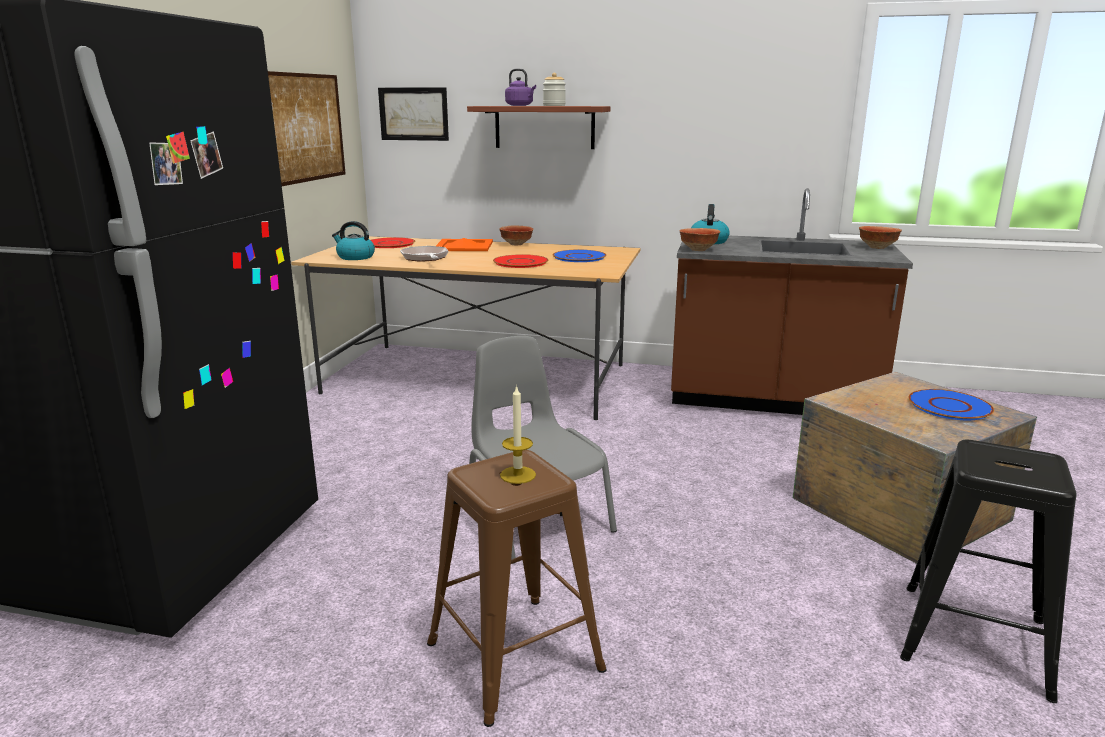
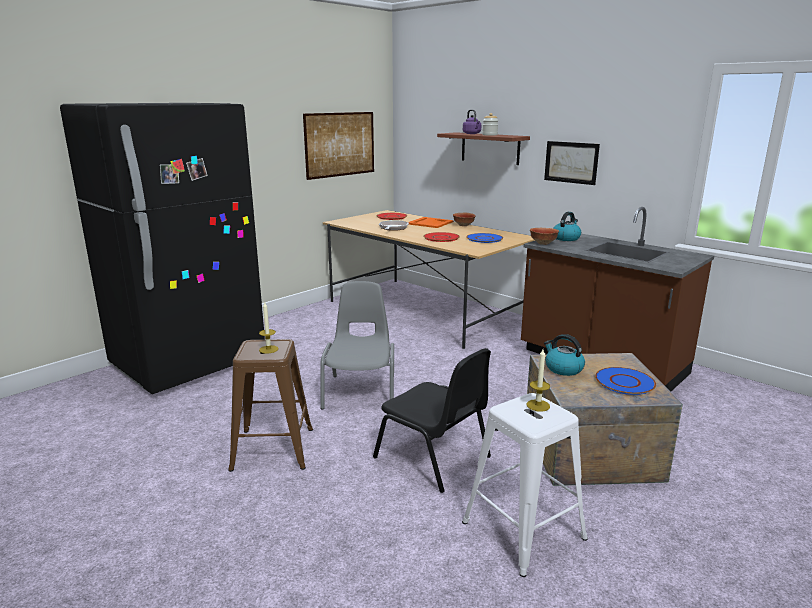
camera: 30 degrees right, 0 degrees up
(355, 257) = (358, 223): kettle -> kettle (563, 368)
(413, 114) = (419, 135): picture -> picture (571, 162)
(754, 582) = (434, 457): none -> black chair
(876, 247) = (687, 258): bowl -> none
(976, 638) = (525, 530): black stool -> white stool
(1001, 453) = (538, 405): none -> candle

